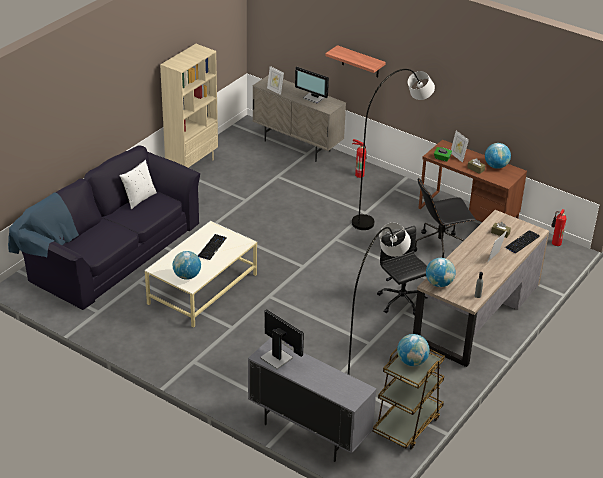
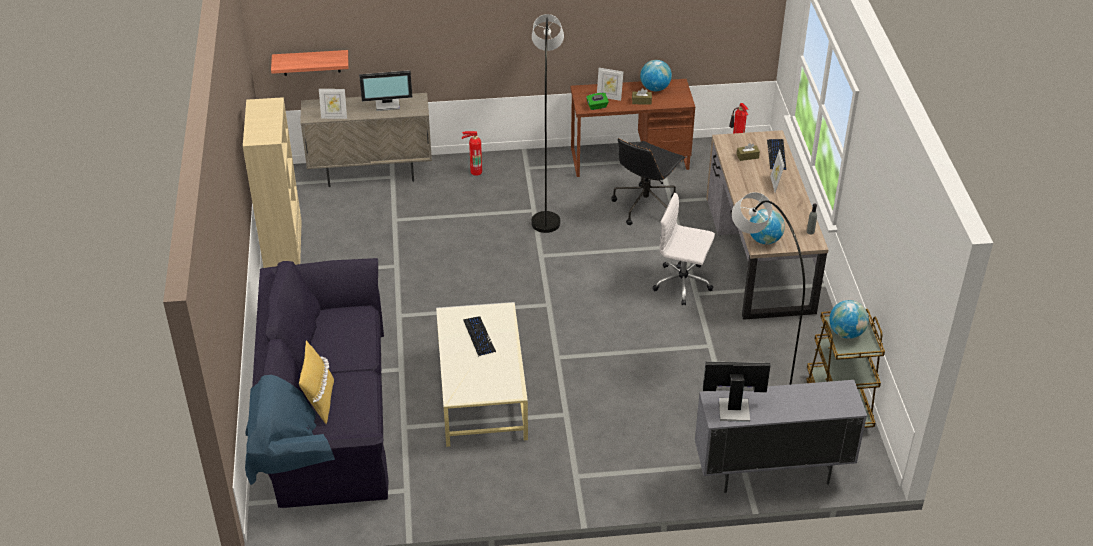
camera: 40 degrees left, 5 degrees up
(90, 232) = (319, 401): none -> yellow pillow
(139, 198) = (320, 329): white pillow -> none
(187, 276) = (496, 384): globe -> none
(360, 62) = (439, 35): shelf -> shelf (311, 62)
(402, 301) = (683, 284): black office chair -> white office chair

